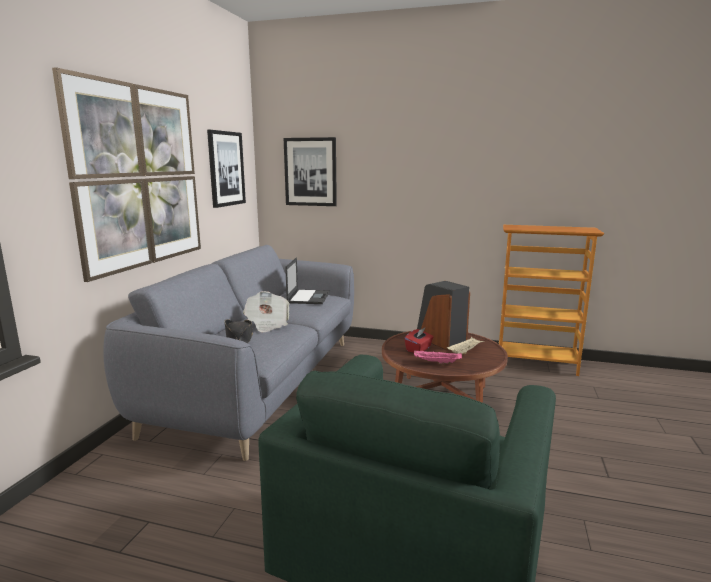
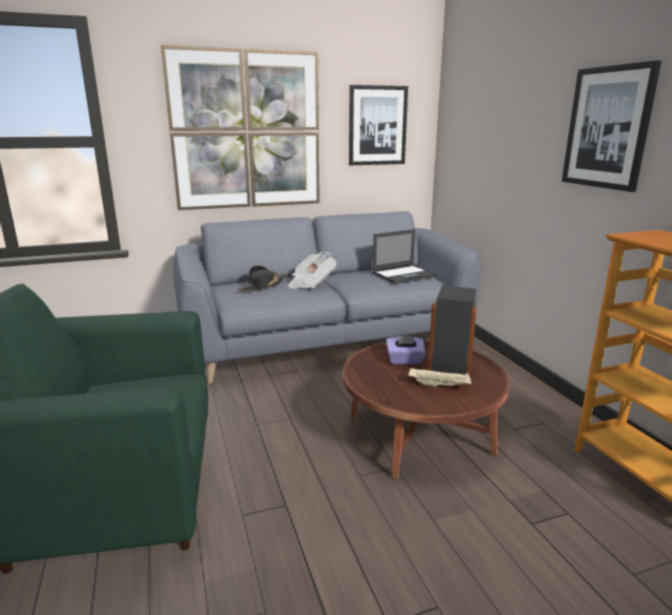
camera: 55 degrees right, 5 degrees up
(310, 172) = (472, 131): picture -> picture (607, 128)
(418, 349) = (404, 361): red tissue box -> purple tissue box
(436, 363) = (381, 378): pink tray -> none

